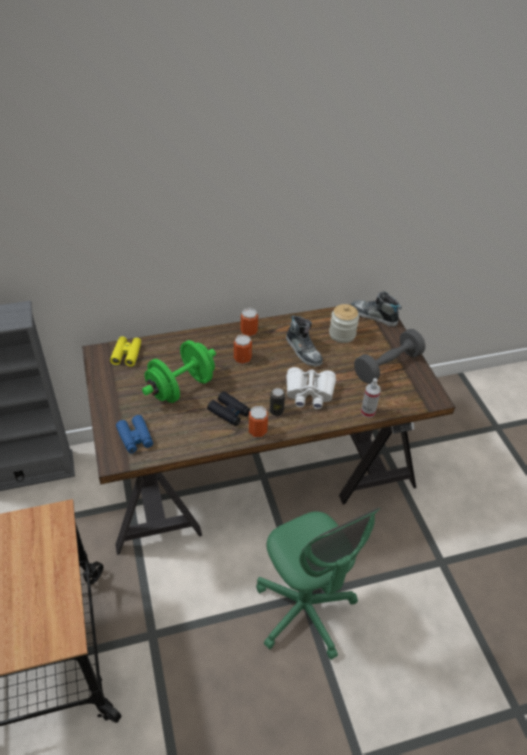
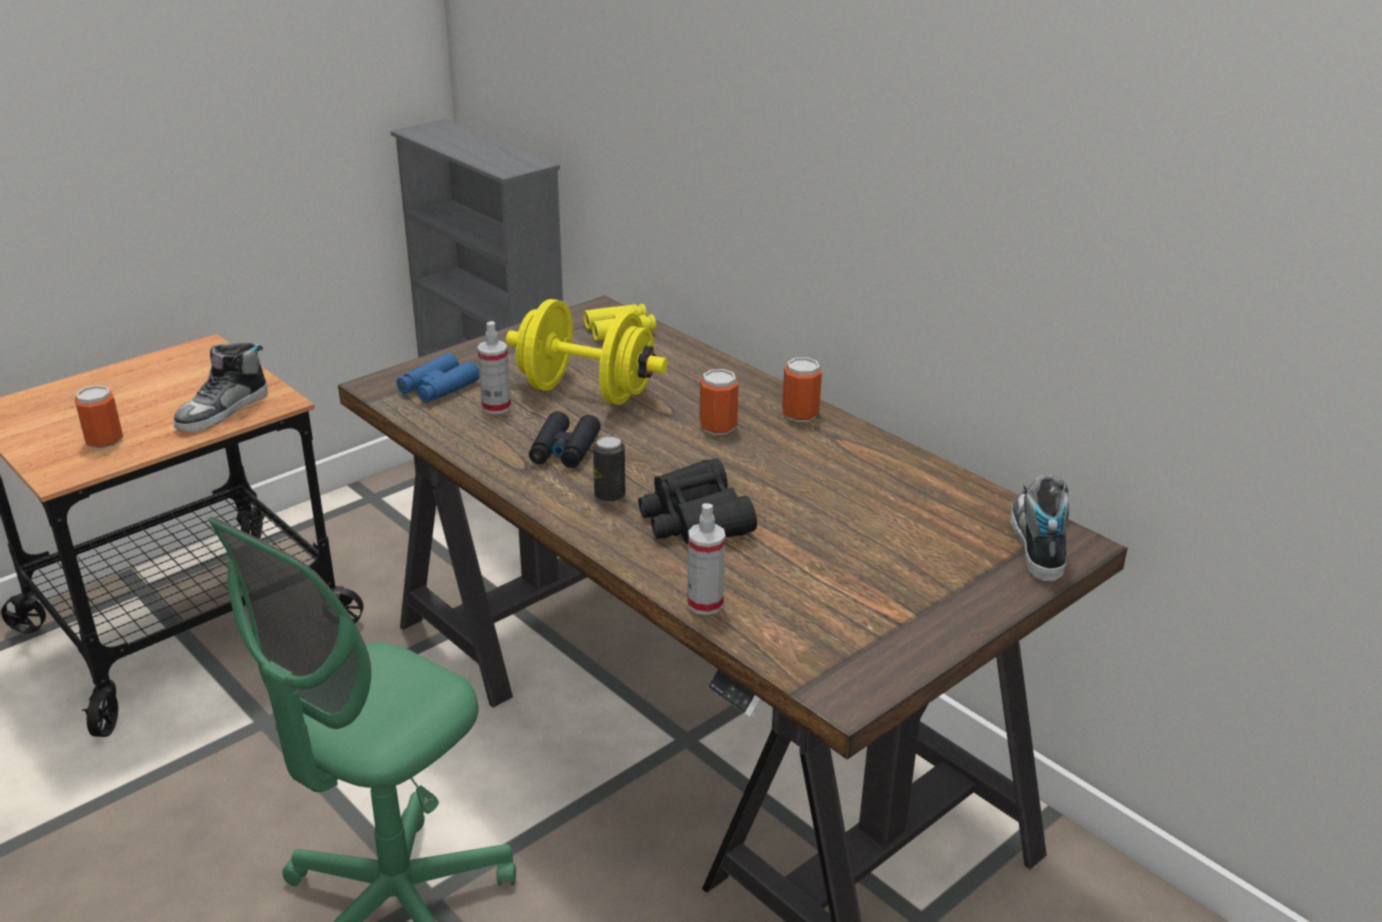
camera: 65 degrees right, 15 degrees down
(172, 422) = (496, 407): none -> spray bottle
(181, 387) = (586, 392): green dumbbell -> yellow dumbbell
(257, 431) = (540, 489): can -> can (104, 441)
(303, 351) = (812, 483): shoe -> shoe (223, 411)
(309, 392) = (695, 518): white binoculars -> black binoculars
(342, 334) = (919, 516): jar -> none
(387, 366) = (884, 599): grey dumbbell -> none

